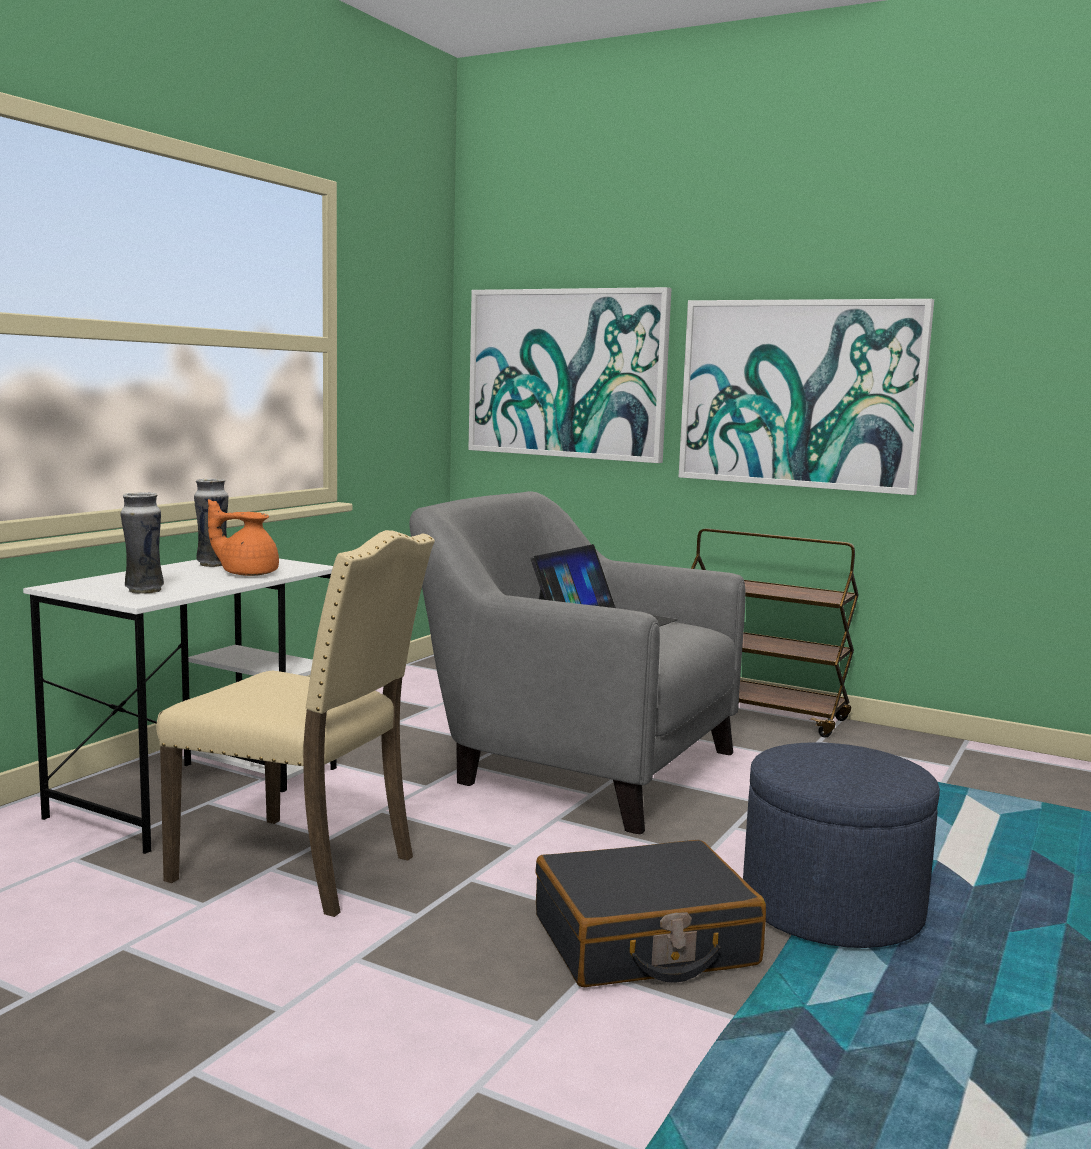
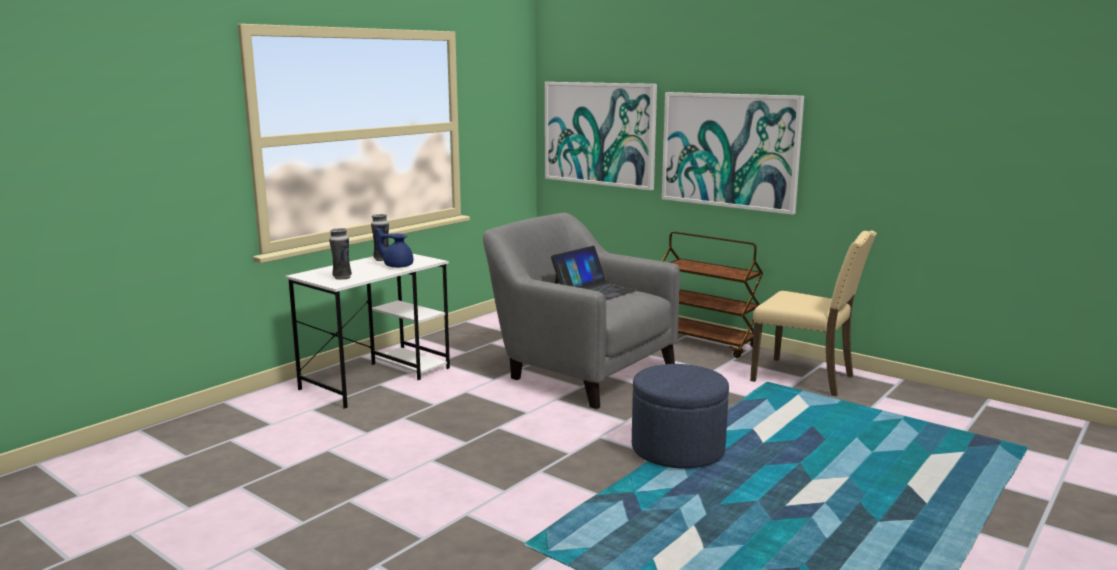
camera: 10 degrees right, 5 degrees up
(247, 573) = (397, 266): orange teapot -> blue teapot
(301, 867) = (417, 418): beige chair -> beige chair (805, 378)
(644, 942) = (572, 460): black suitcase -> none

